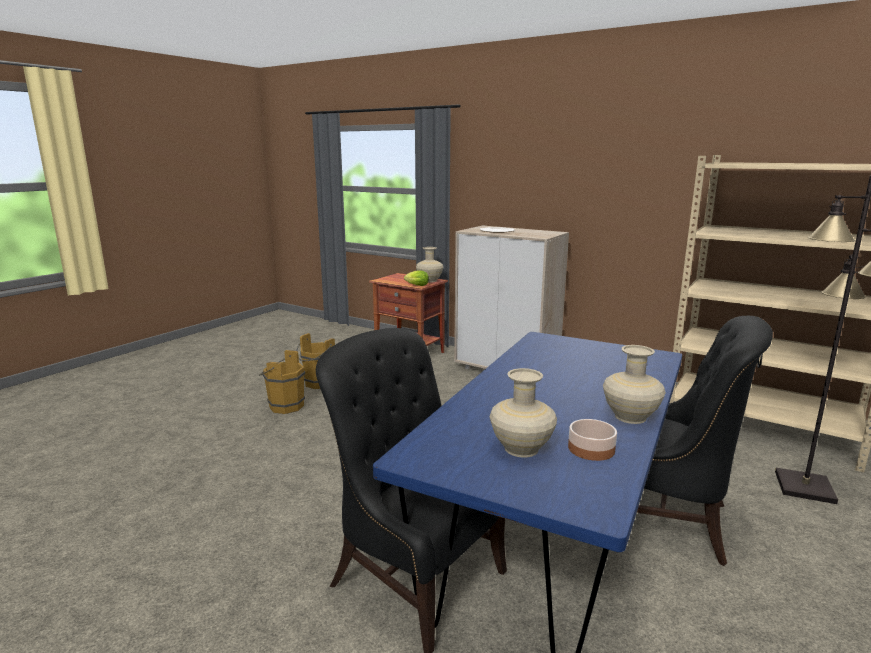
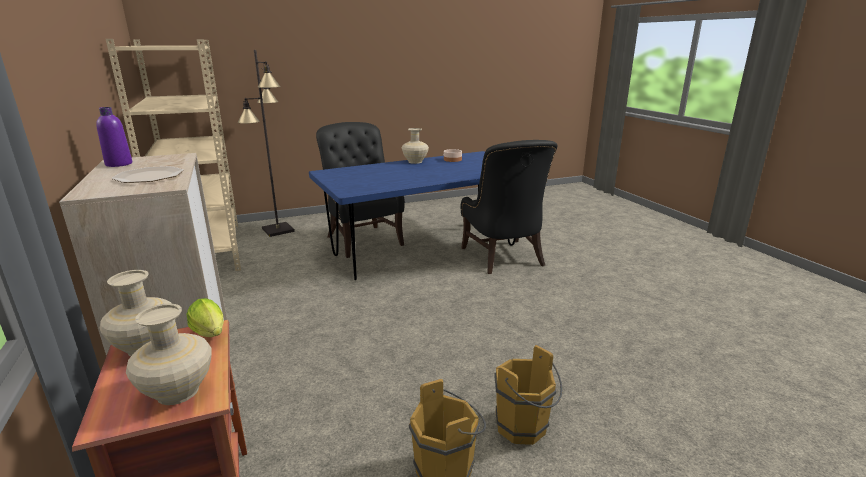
camera: 145 degrees left, 5 degrees up
(522, 448) = (476, 163): beige vase -> beige vase (177, 391)
(543, 231) = (119, 164): none -> purple bottle

